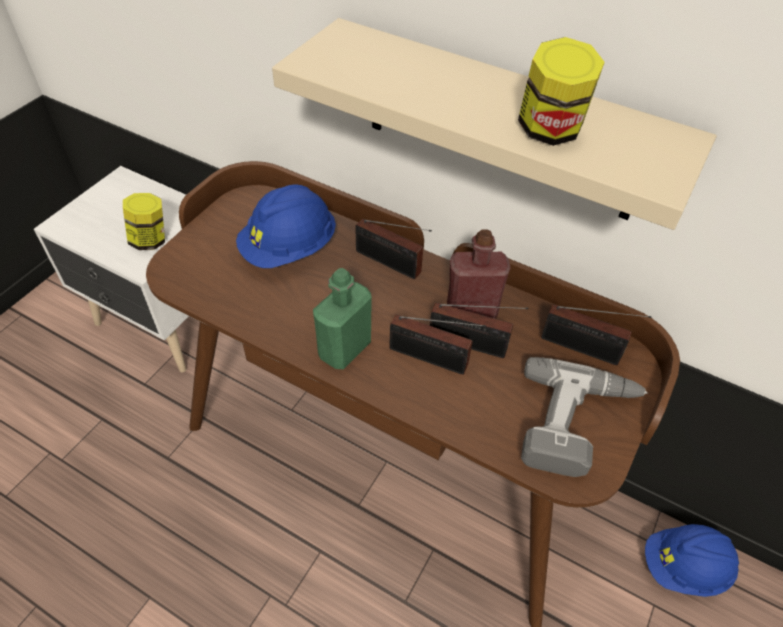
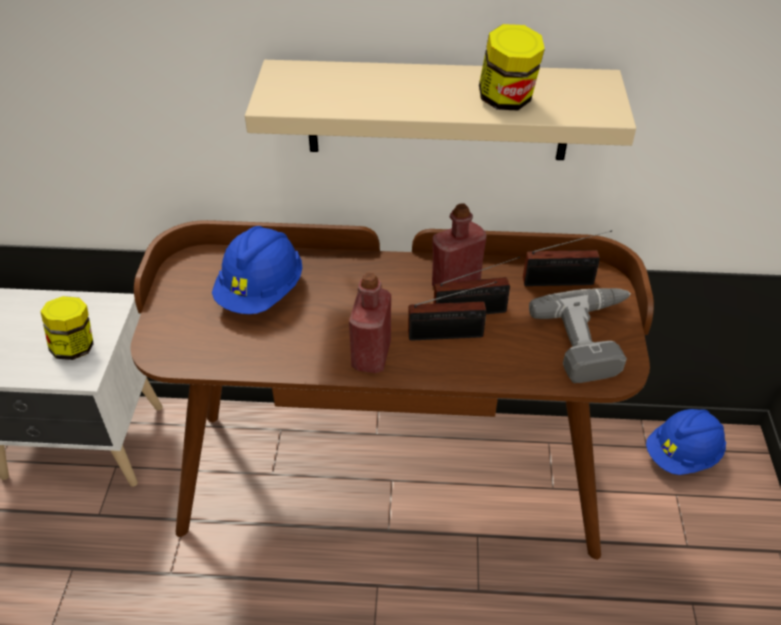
camera: 25 degrees left, 5 degrees down
(344, 349) = (371, 355): green bottle -> red bottle
(391, 264) = (362, 272): radio -> none

